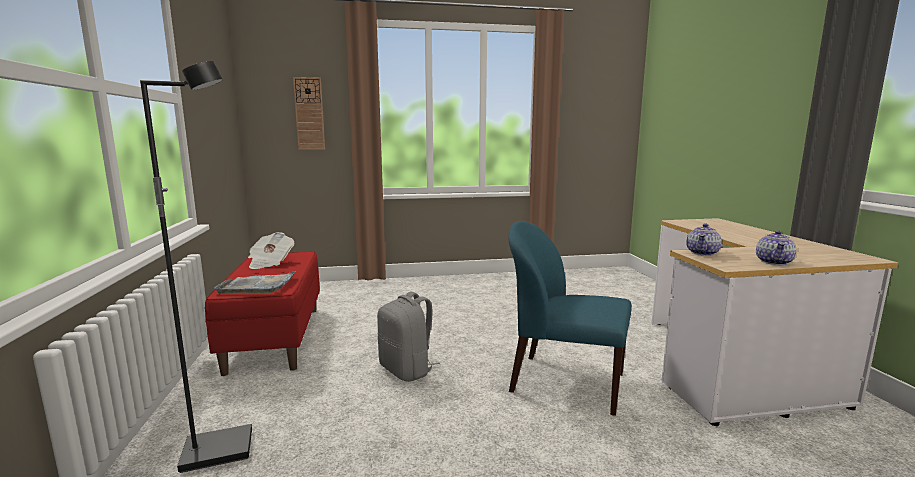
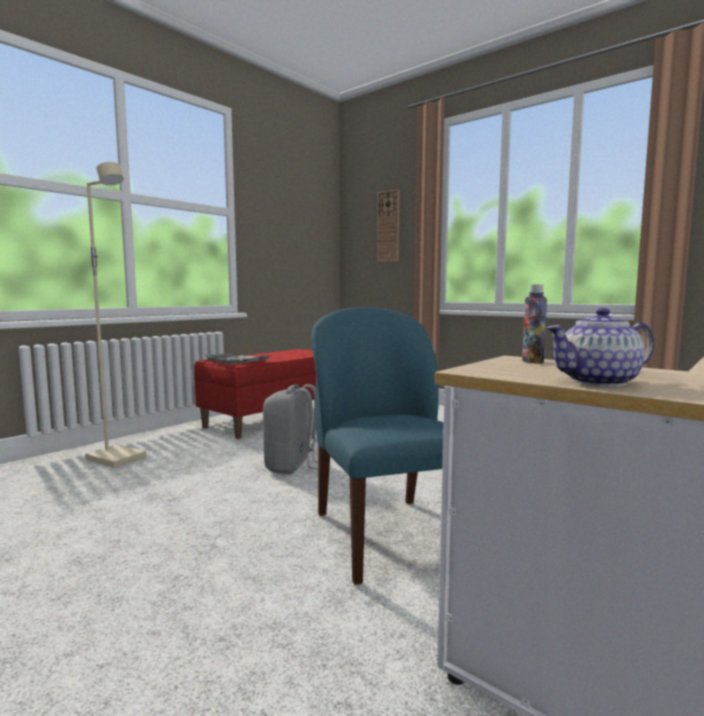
camera: 50 degrees right, 5 degrees down
(219, 449) = (118, 458): black floor lamp -> beige floor lamp
(270, 263) = (288, 353): newspaper -> none
(702, 253) = (532, 361): teapot -> bottle

